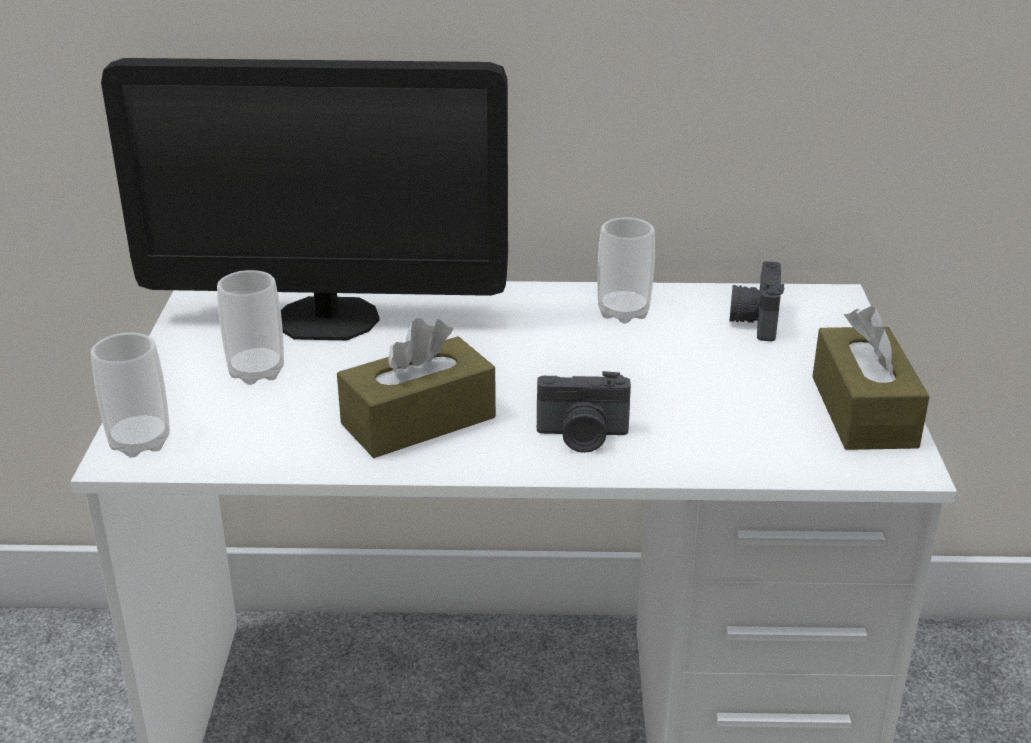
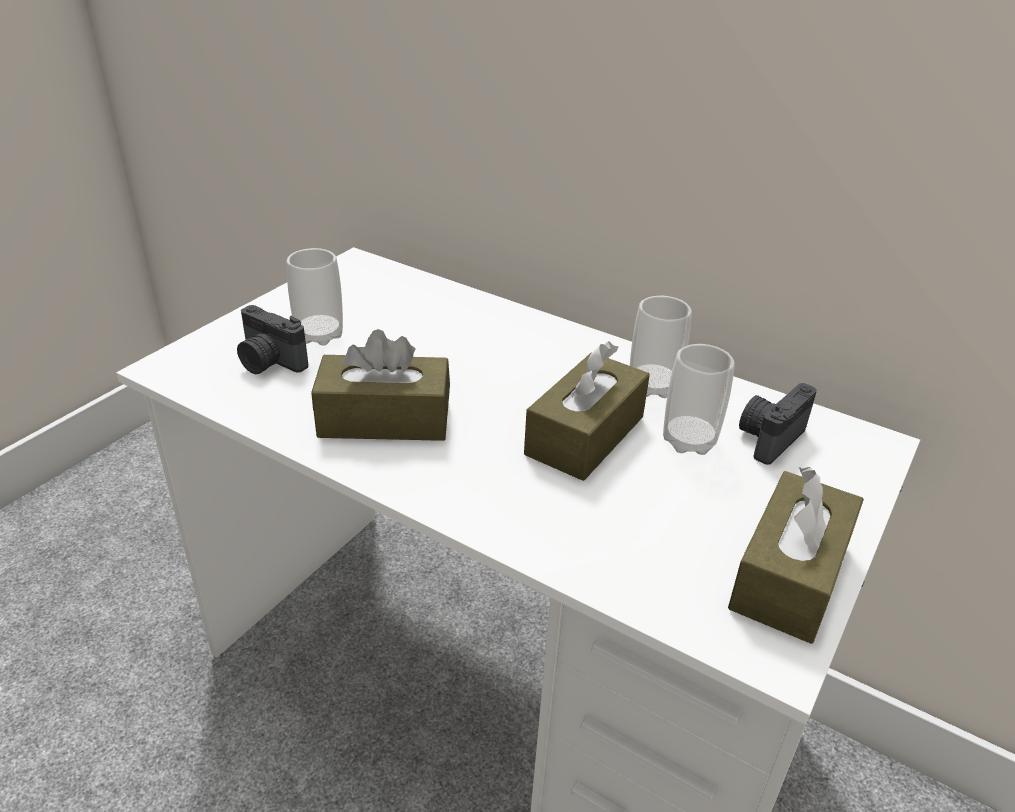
camera: 30 degrees right, 5 degrees up
(140, 442) = (187, 360): cup -> cup (689, 440)
(327, 319) = (414, 310): monitor -> none
(582, 436) = (495, 487): camera -> camera (269, 363)
(610, 370) = (585, 435): none -> brown tissue box

